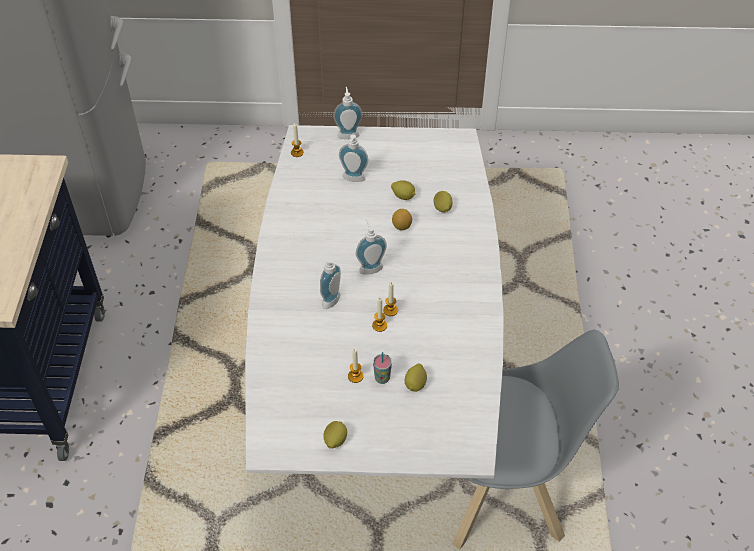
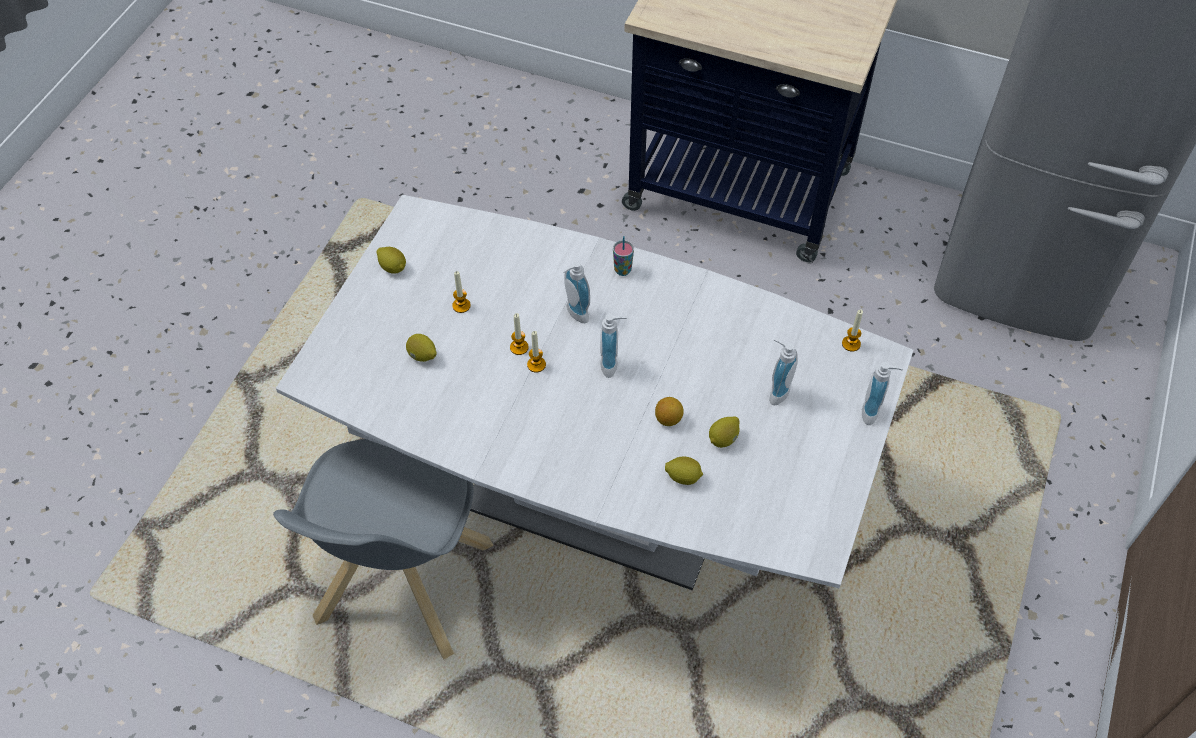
camera: 110 degrees right, 5 degrees up
(382, 378) = (446, 328): cup -> cup (622, 270)

